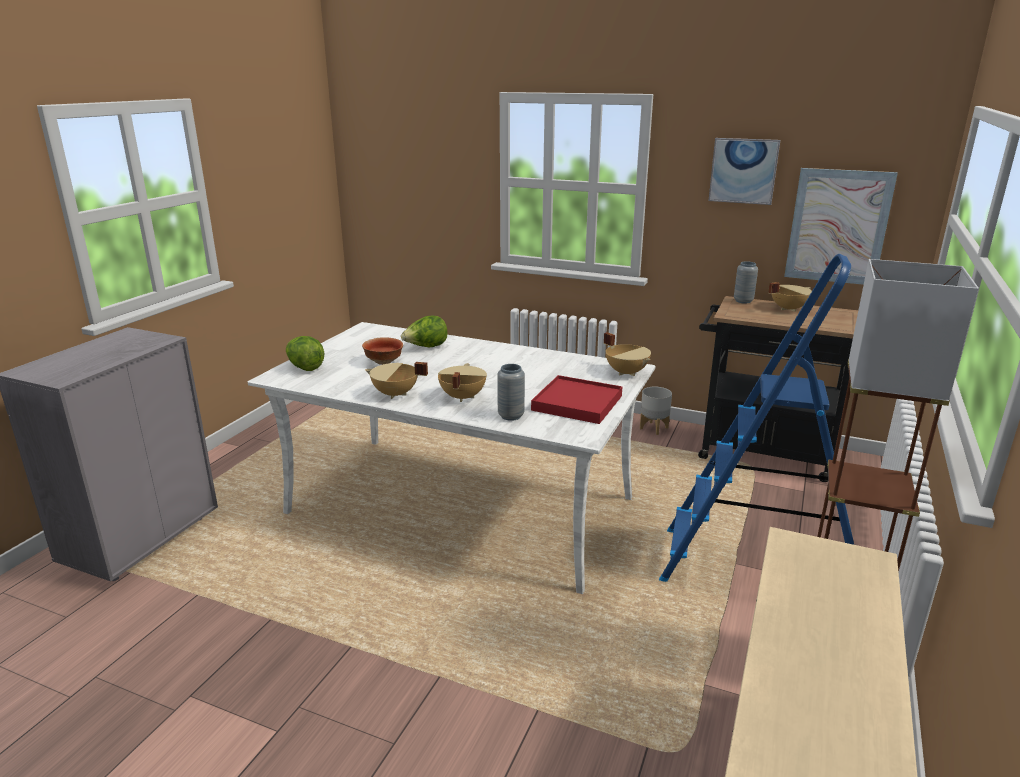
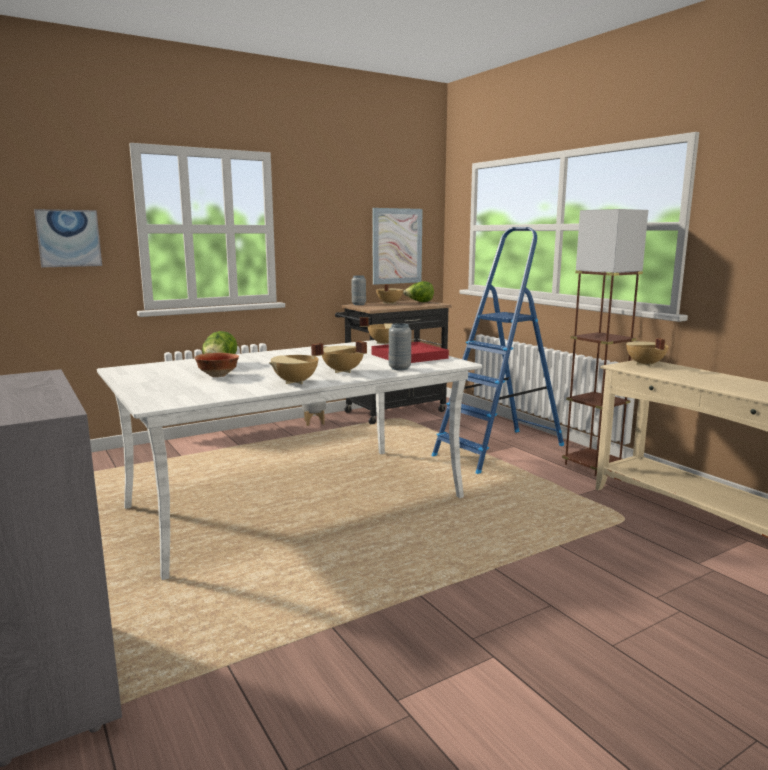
camera: 55 degrees left, 10 degrees down
(305, 367) = (160, 394): lettuce -> lettuce (419, 302)
(743, 171) = (339, 211): picture -> picture (69, 238)
(842, 562) = (644, 364): none -> beige cooking pot

